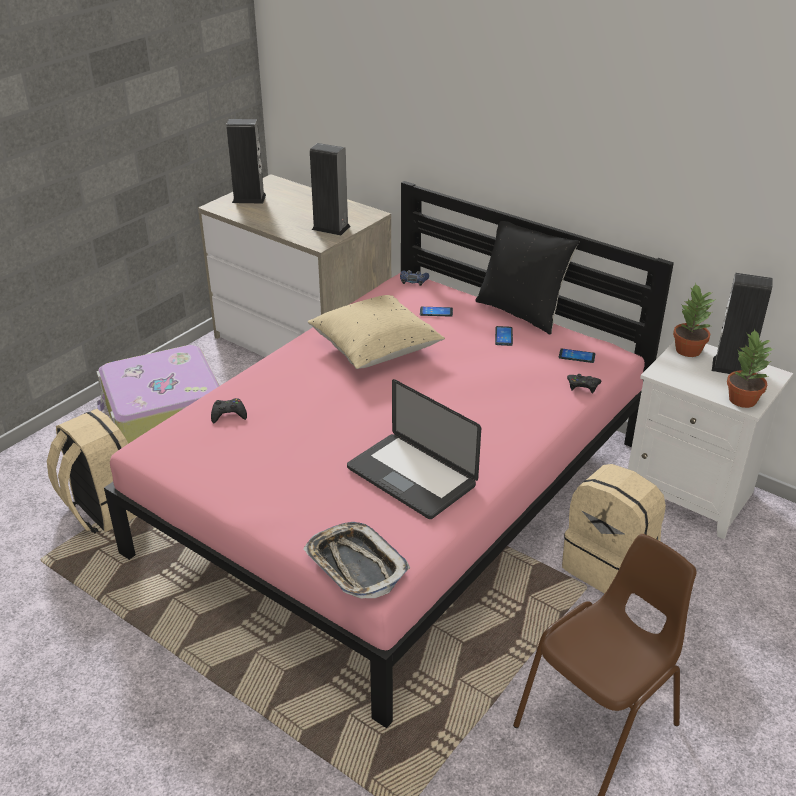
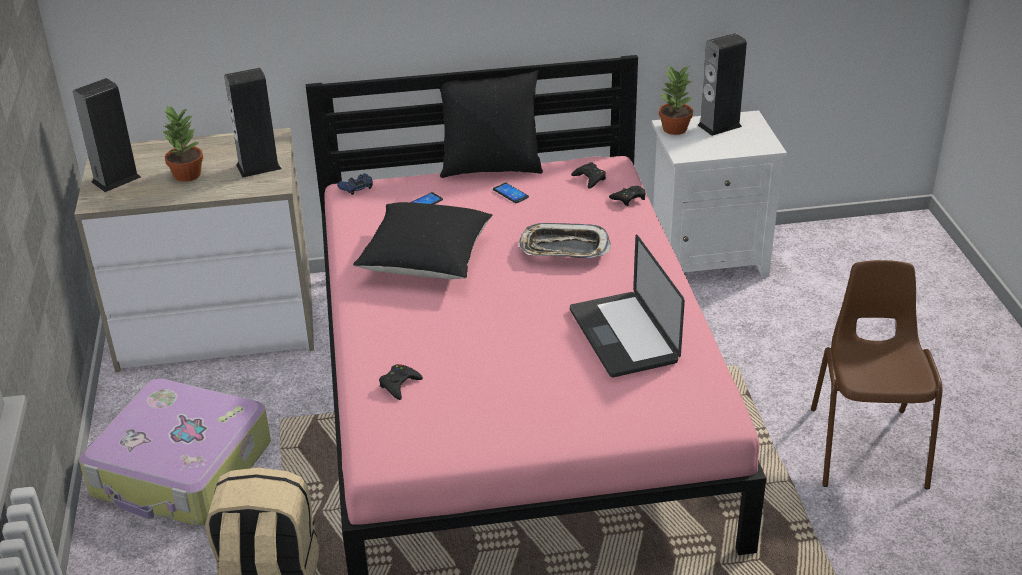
camera: 45 degrees left, 0 degrees up
(355, 565) = (692, 418): tray -> tray (563, 248)
(375, 349) = (426, 260): beige pillow -> black pillow
(411, 477) = (623, 336): laptop -> laptop turned 75 degrees clockwise
(576, 356) = (590, 179): phone -> black game controller
(610, 566) = (730, 342): beige backpack -> none
(742, 399) = (759, 145): potted plant -> potted plant (186, 174)

